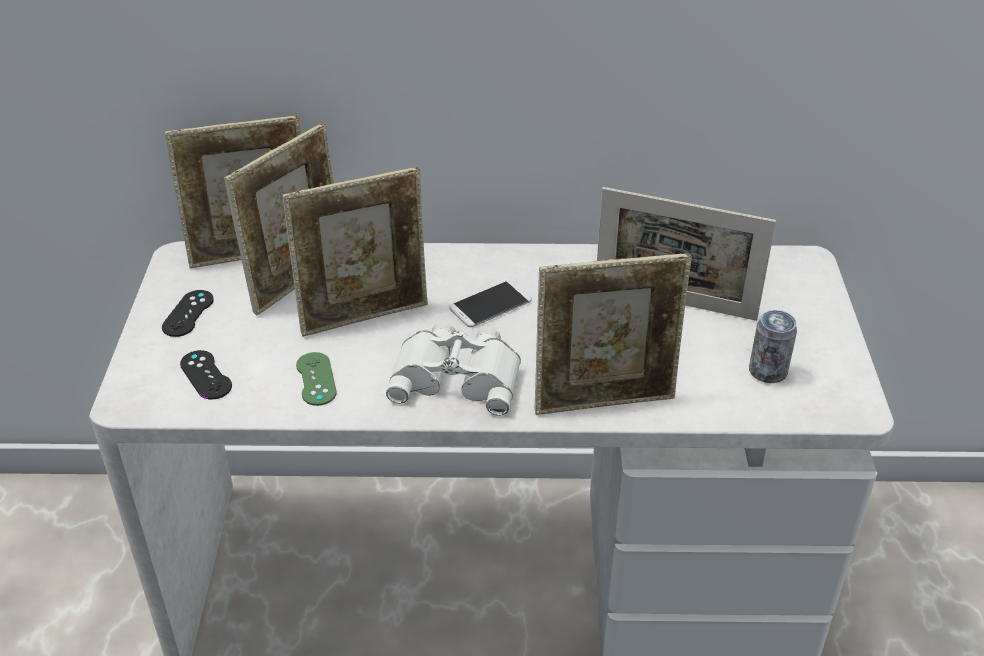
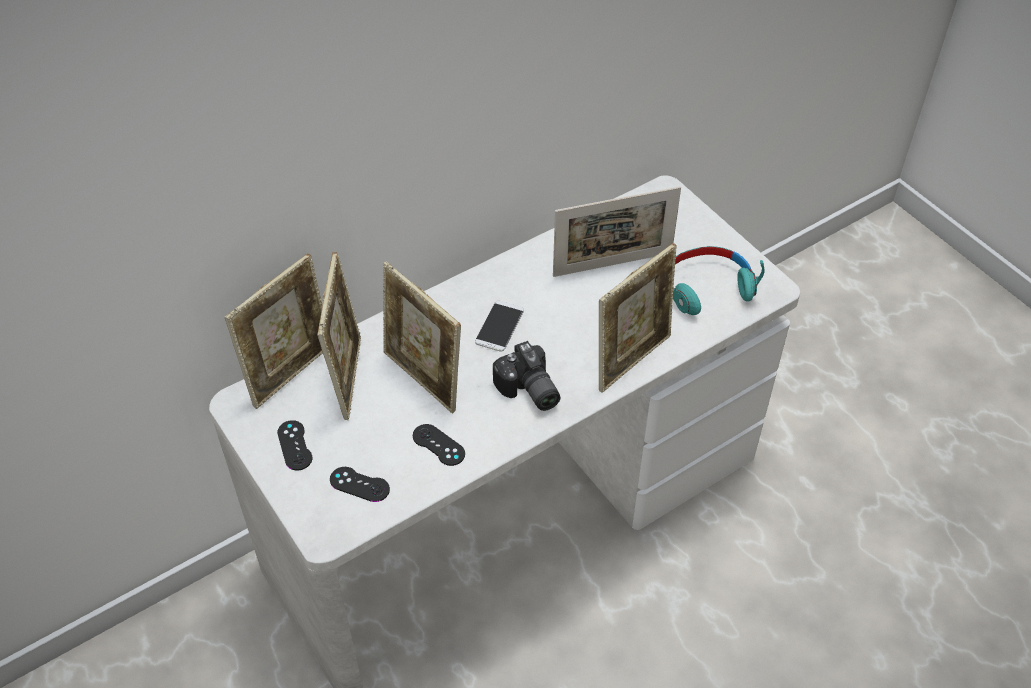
camera: 35 degrees left, 10 degrees up
(316, 379) = (438, 445): green game controller -> black game controller
(364, 315) = (423, 379): picture frame -> picture frame turned 105 degrees clockwise
(458, 375) = (528, 391): white binoculars -> camera
(767, 372) = (707, 288): can -> turquoise headphones

